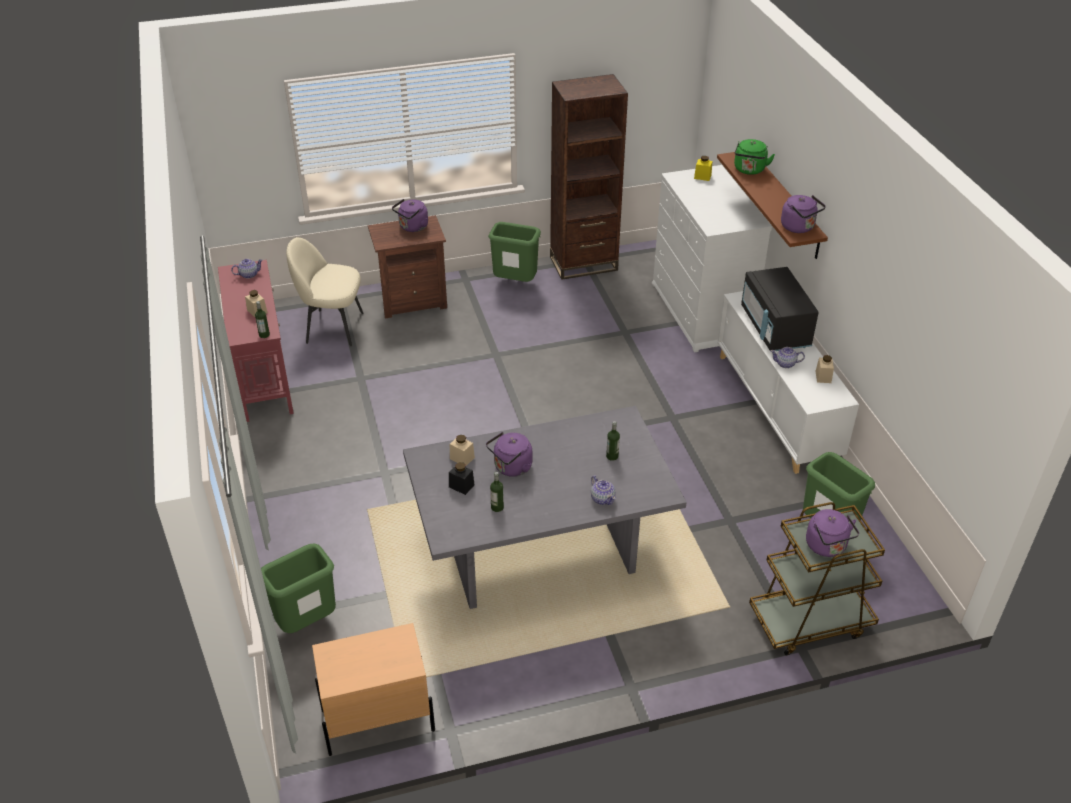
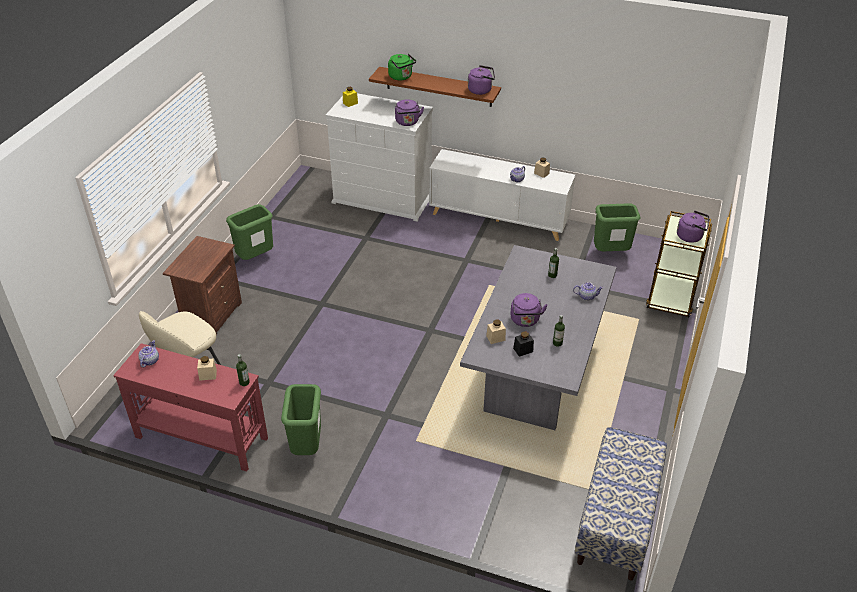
camera: 55 degrees left, 0 degrees up
(307, 623) = (501, 522): green trash can -> green trash can (306, 447)
(377, 720) = (617, 521): beige nightstand -> bench
(412, 227) = (197, 253): purple kettle -> purple kettle (407, 122)
(583, 264) = (274, 219): brown bookcase -> none
(775, 328) = (482, 167): black microwave -> none

